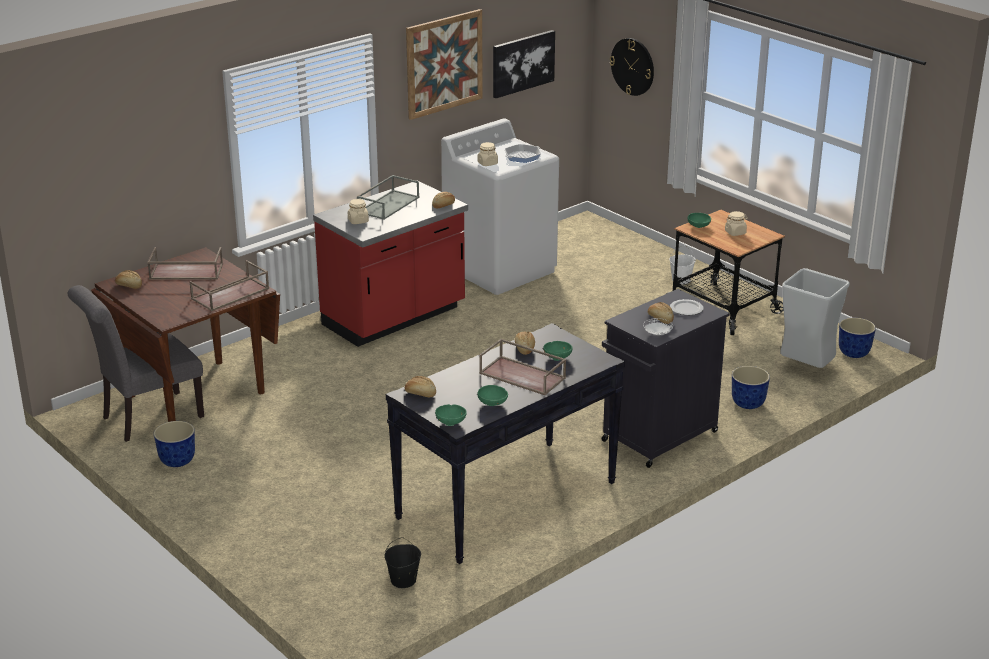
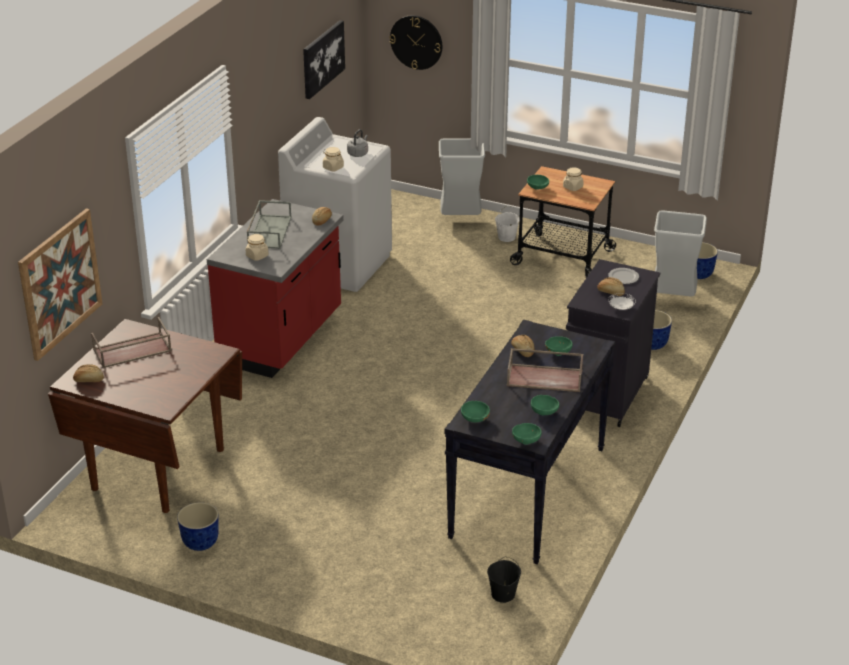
camera: 25 degrees left, 5 degrees up
(146, 418) = (131, 508): grey chair -> none
(230, 294) = (199, 364): brown tray -> none
(420, 393) = (475, 419): bread -> green bowl
(444, 63) = (273, 77): picture -> picture (60, 283)
(522, 156) = (358, 153): frying pan -> grey kettle
(649, 256) = (461, 220): none -> grey trash can

